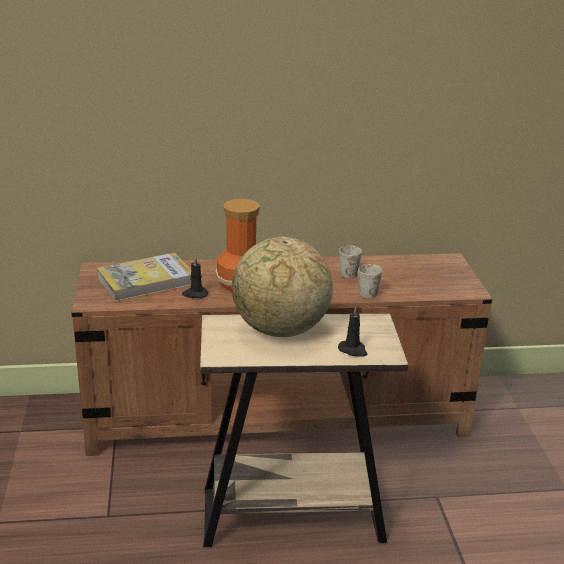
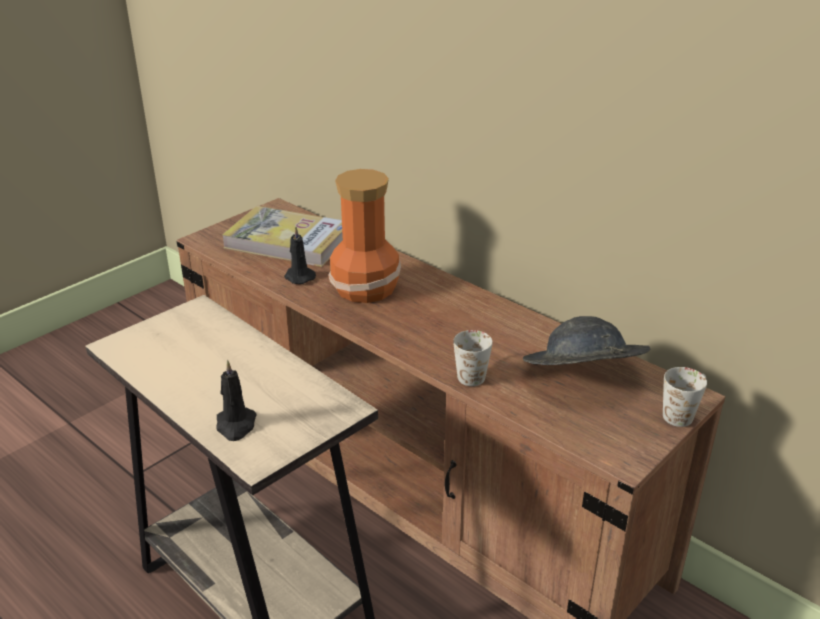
camera: 50 degrees right, 5 degrees up
(280, 330) = (224, 354): globe -> none
(348, 272) = (506, 337): white mug -> white mug (683, 413)
(406, 272) = (581, 379): none -> grey hat

